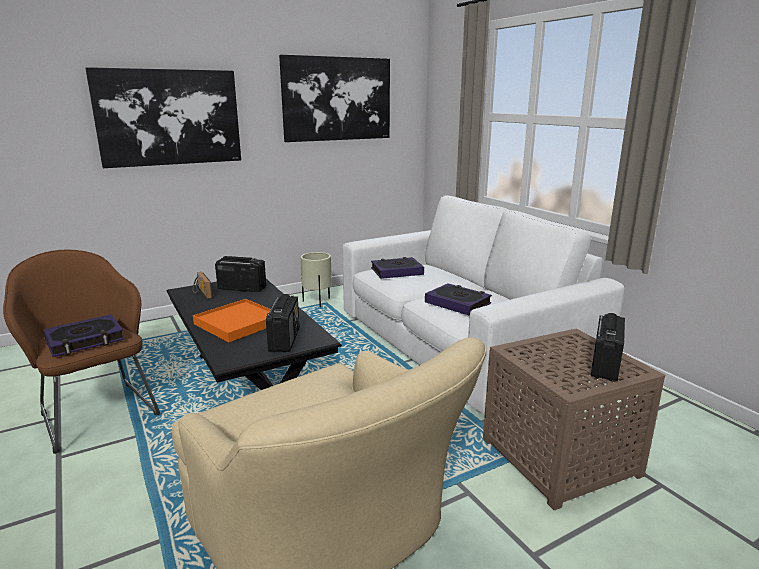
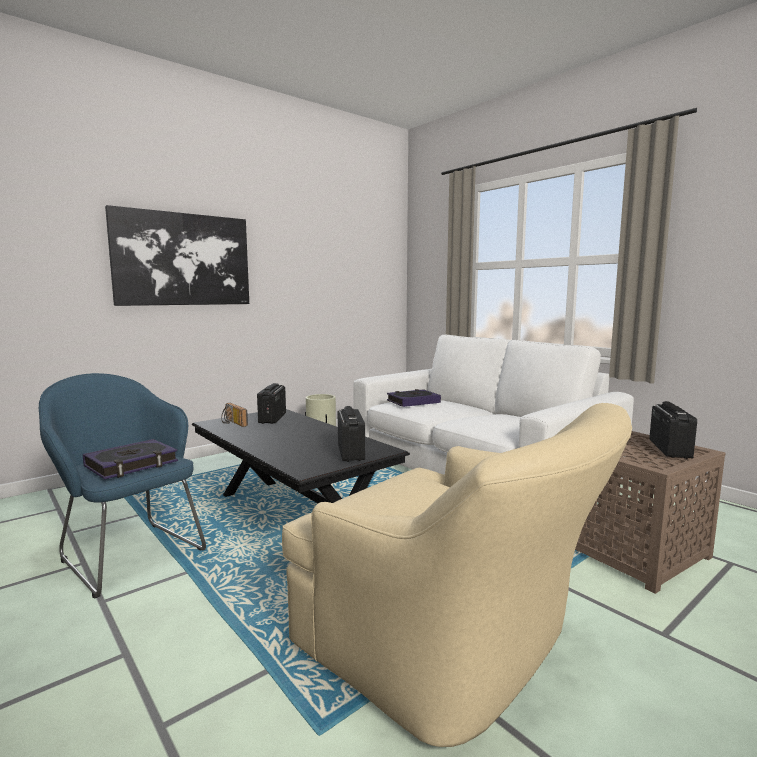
camera: 10 degrees left, 10 degrees down
(96, 412) = (128, 553): brown armchair -> blue armchair
(237, 323) = (291, 443): orange tray -> none
(241, 288) = (272, 418): radio -> radio turned 90 degrees counterclockwise
(337, 99) = (334, 252): picture -> none
(457, 303) = (490, 420): book -> none

